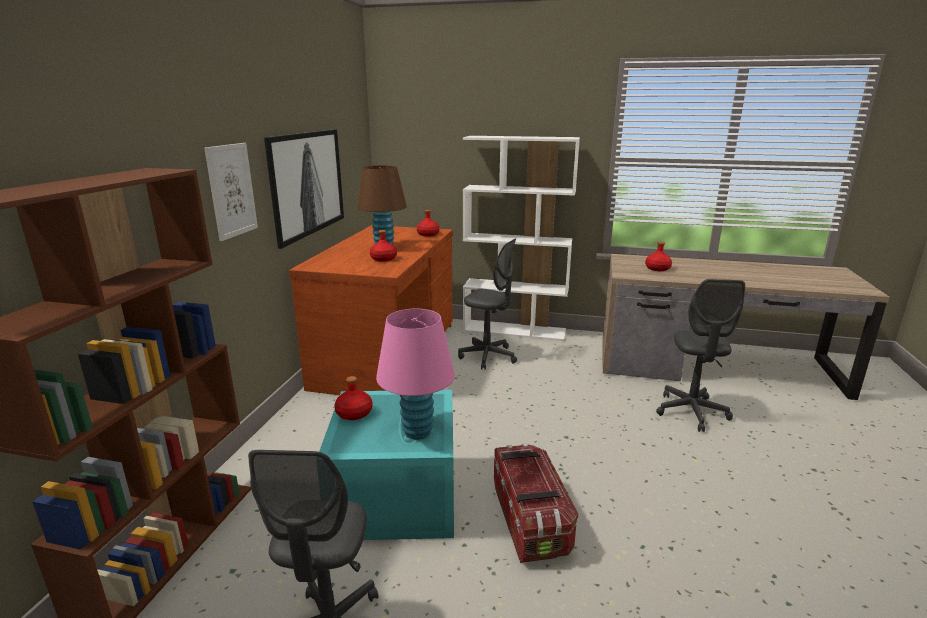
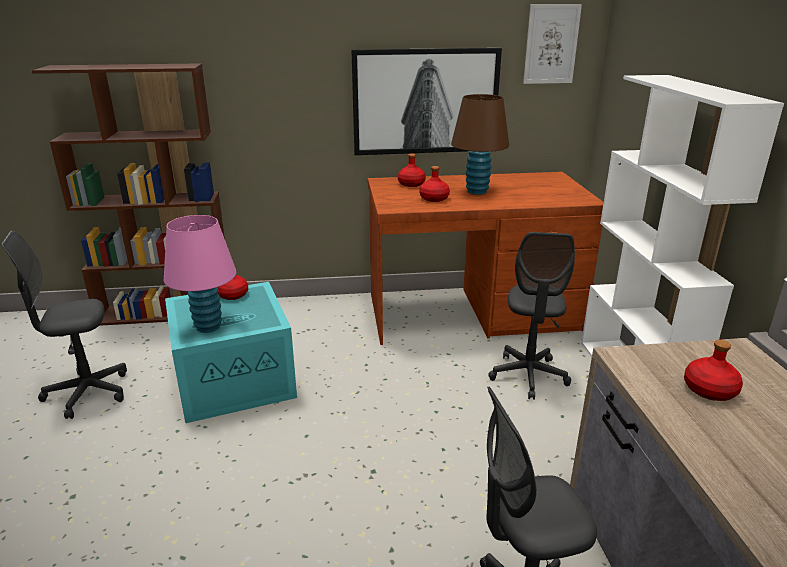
camera: 70 degrees right, 5 degrees up
(231, 190) = (301, 92): picture -> picture (551, 44)
(428, 234) = (560, 198): red bottle -> red bottle (411, 184)
(530, 519) = (215, 464): storage box -> none

